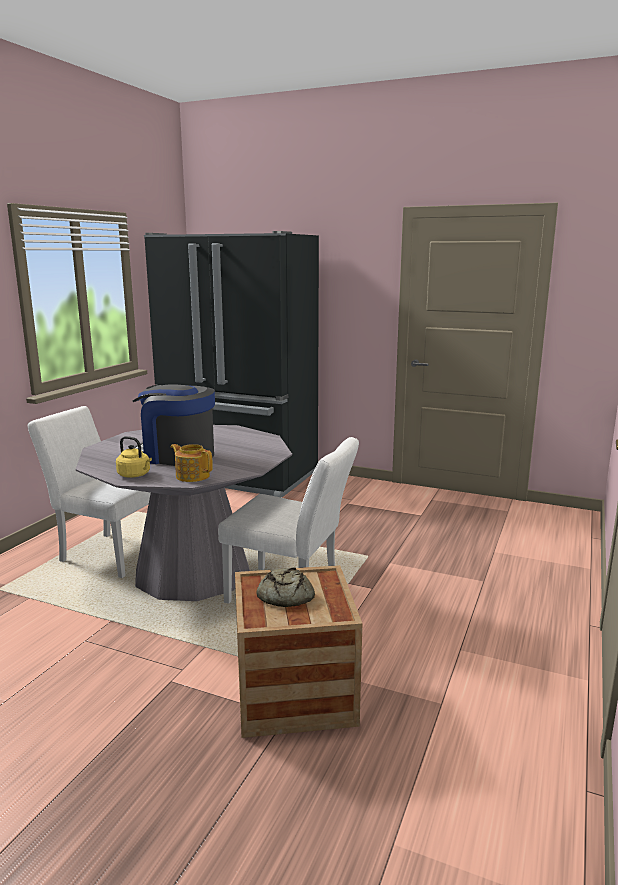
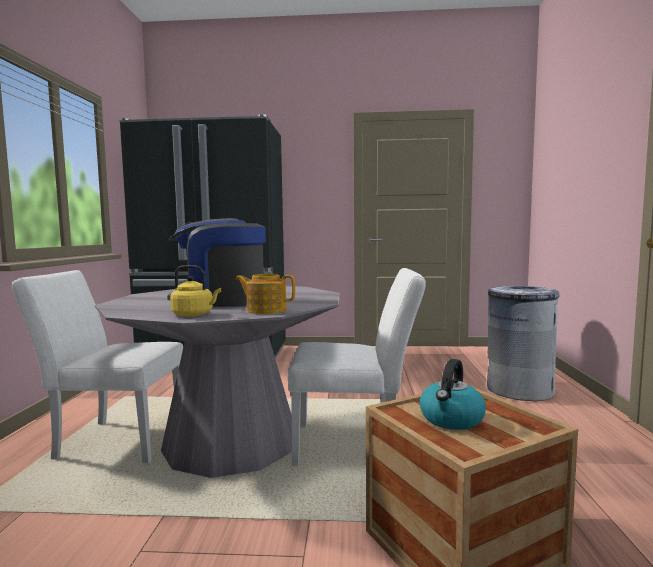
camera: 20 degrees left, 10 degrees down
(284, 595) = (451, 419): bread -> kettle
(517, 568) = (519, 390): none -> grey trash can

